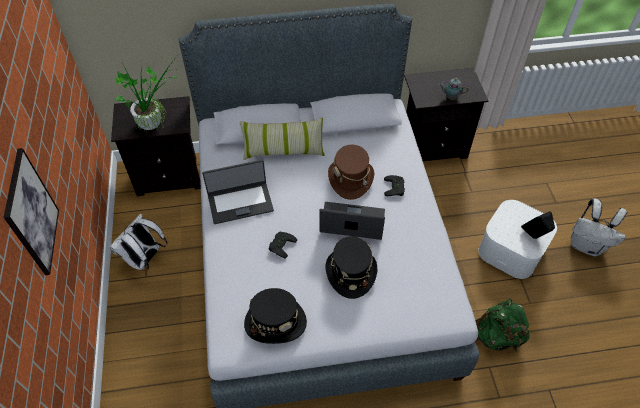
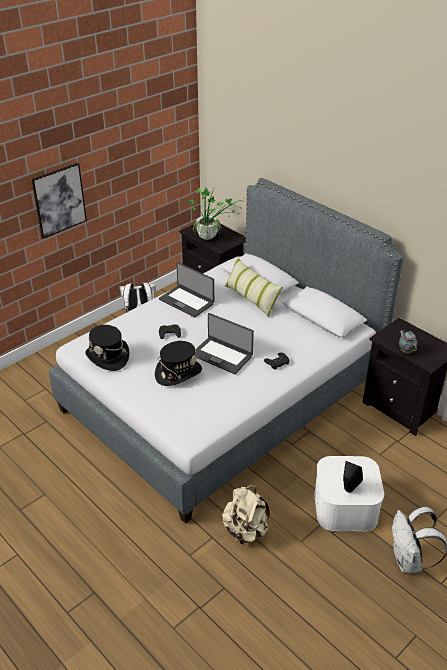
camera: 55 degrees right, 15 degrees down
(351, 179) = (261, 338): brown hat -> none
(352, 222) = (222, 355): laptop -> laptop turned 150 degrees clockwise
(496, 336) = (245, 530): green backpack -> beige backpack

